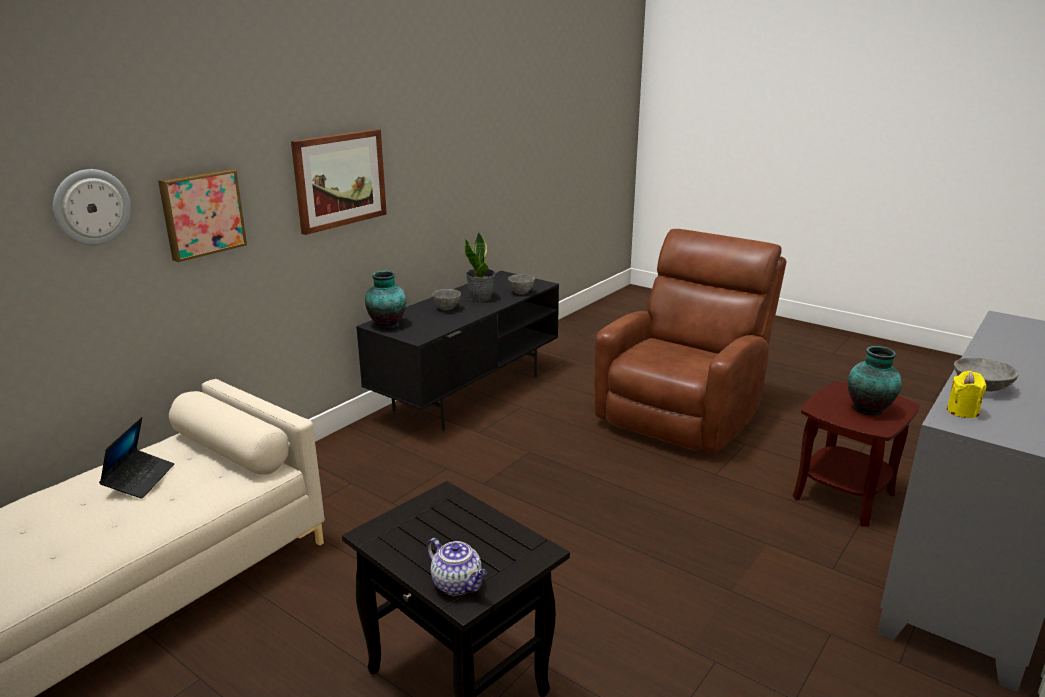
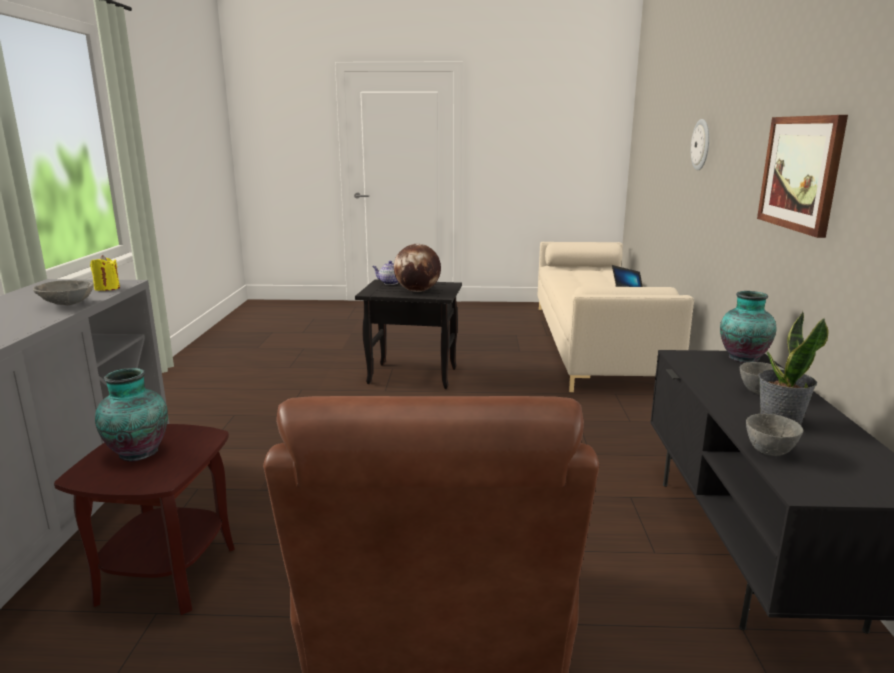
camera: 145 degrees right, 5 degrees down
(202, 213) = (728, 168): picture -> none
(456, 526) = (417, 291): none -> globe

